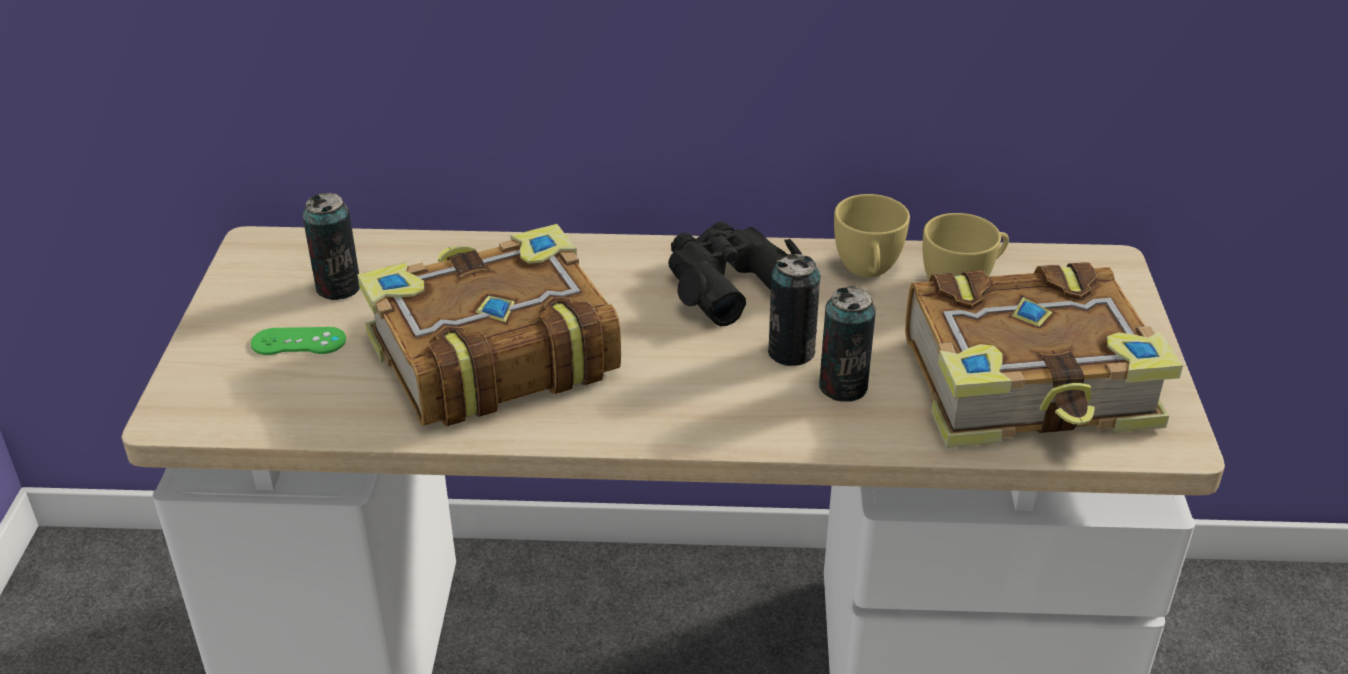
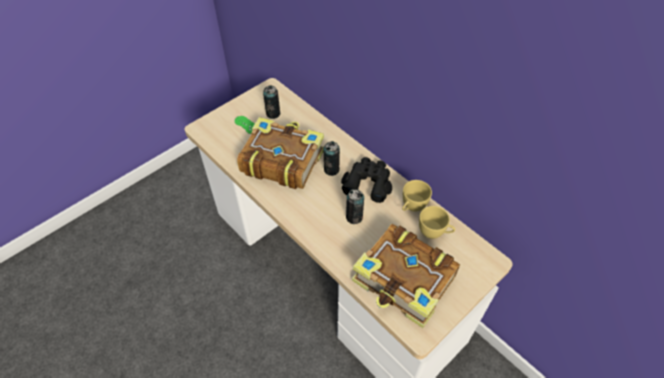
camera: 45 degrees right, 15 degrees up
(843, 387) = (352, 239): can -> can (331, 169)

